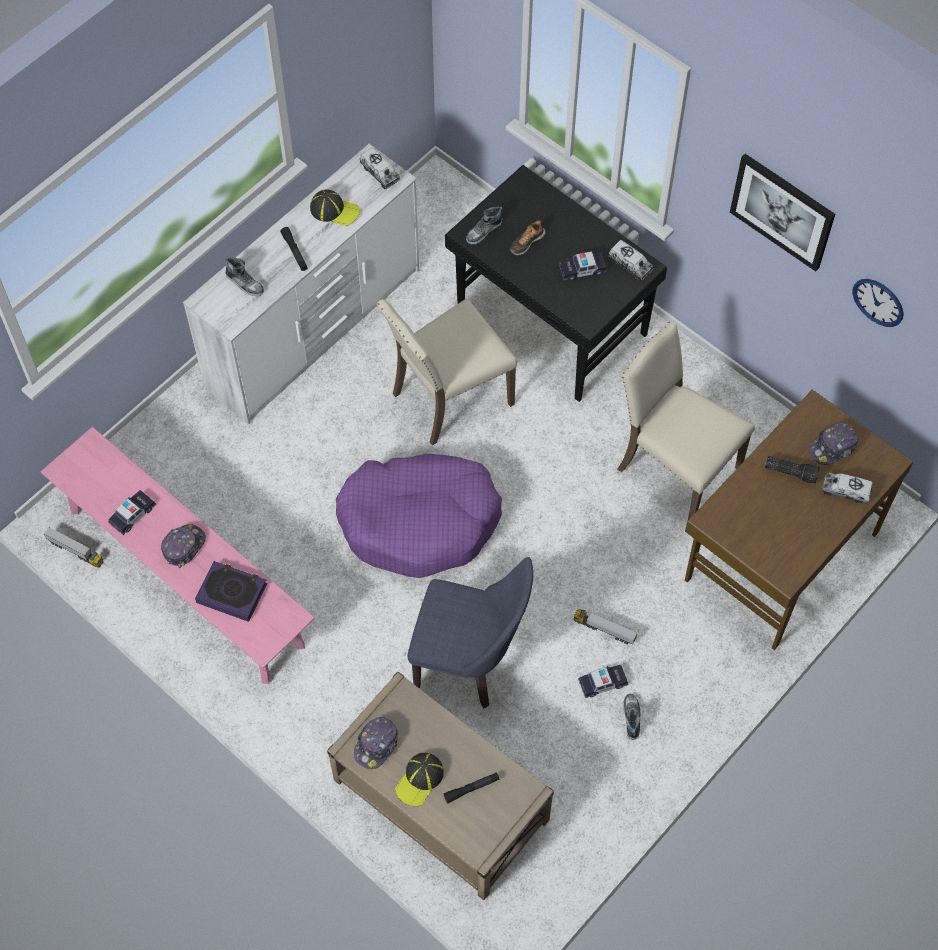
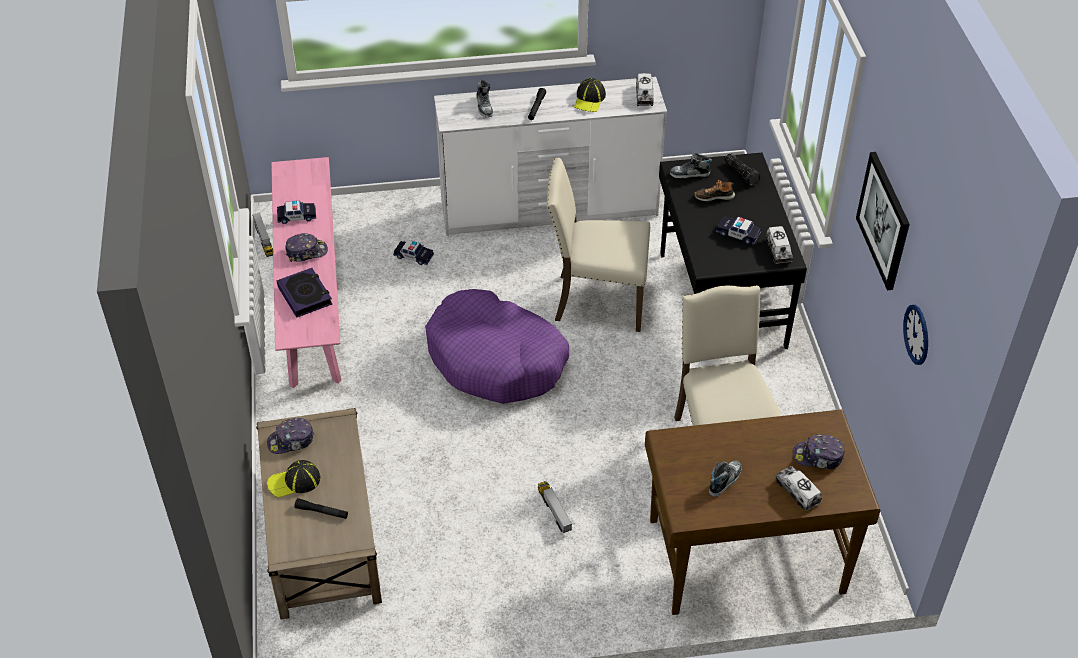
camera: 40 degrees right, 15 degrees down
(334, 210) = (589, 99): cap -> cap turned 45 degrees clockwise
(470, 663) = (436, 467): blue chair -> none
(603, 683) = (516, 544): toy car -> toy car (413, 256)
(631, 717) = (512, 581): shoe -> shoe (724, 480)
(791, 472) = (765, 451): flashlight -> flashlight (742, 173)

